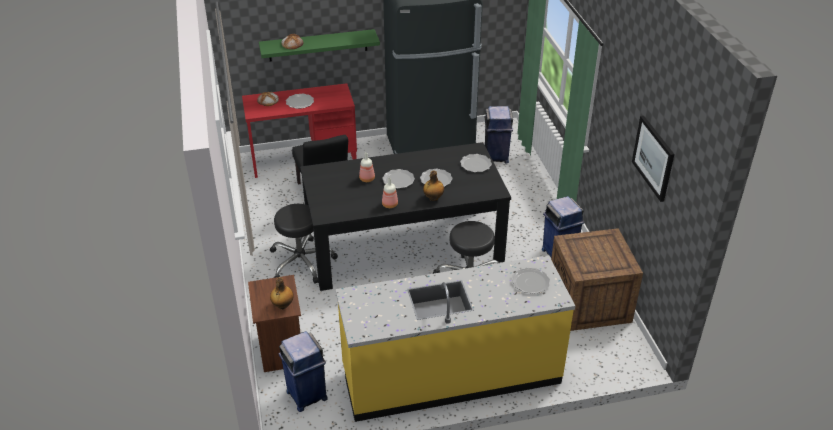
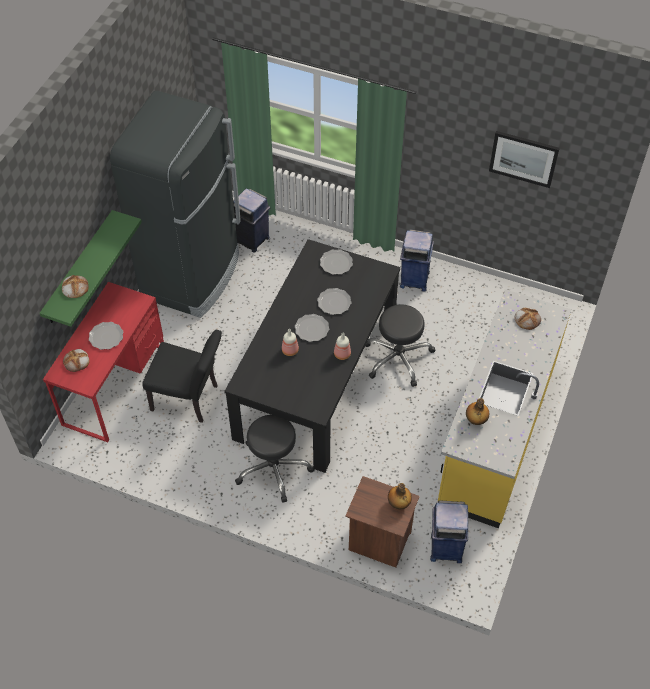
camera: 55 degrees left, 15 degrees up
(433, 198) = (358, 319): bottle -> bottle (475, 420)
(530, 282) = (527, 319): plate -> bread
(587, 302) = (482, 299): crate -> none

